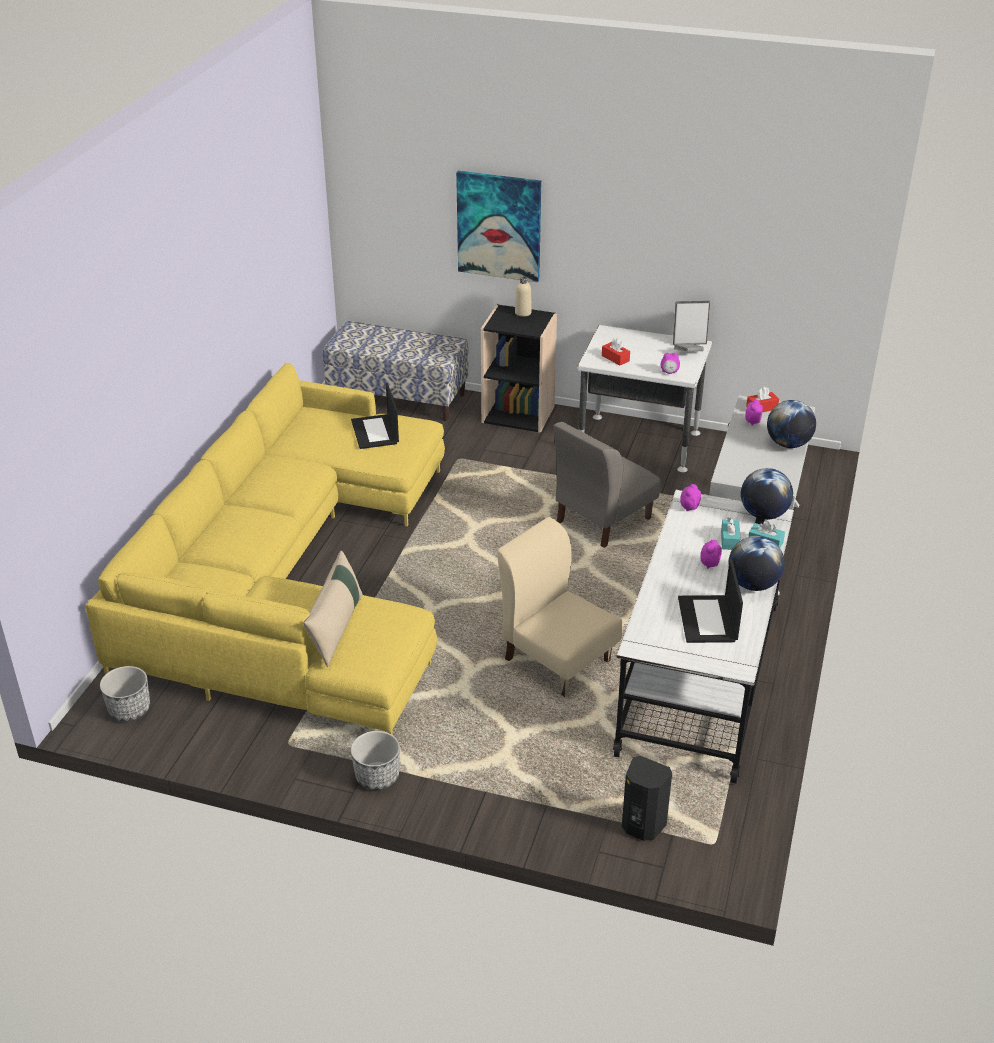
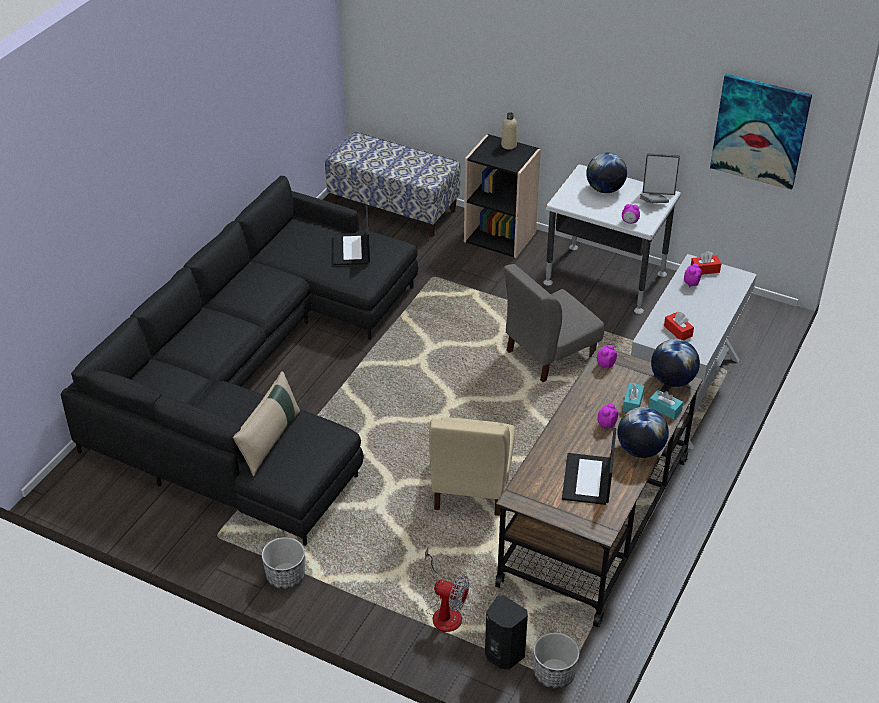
camera: 10 degrees right, 5 degrees up
(129, 710) = (91, 486): planter -> planter (554, 674)
(291, 579) = (255, 379): yellow sofa -> black sofa
(499, 226) = (491, 63): picture -> picture (760, 131)
(557, 659) = (470, 487): beige chair -> beige chair turned 135 degrees counterclockwise
(564, 789) = (444, 611): none -> fan
(615, 358) = (583, 202): red tissue box -> red tissue box (678, 331)
(700, 677) = (595, 520): white desk -> brown desk
(788, 444) = (718, 310): globe -> globe (605, 189)

